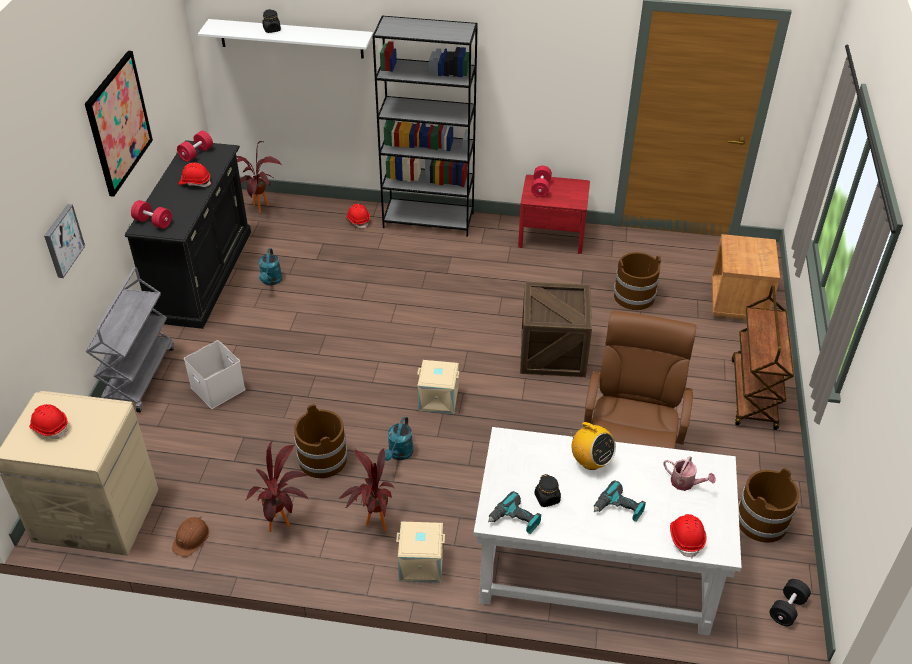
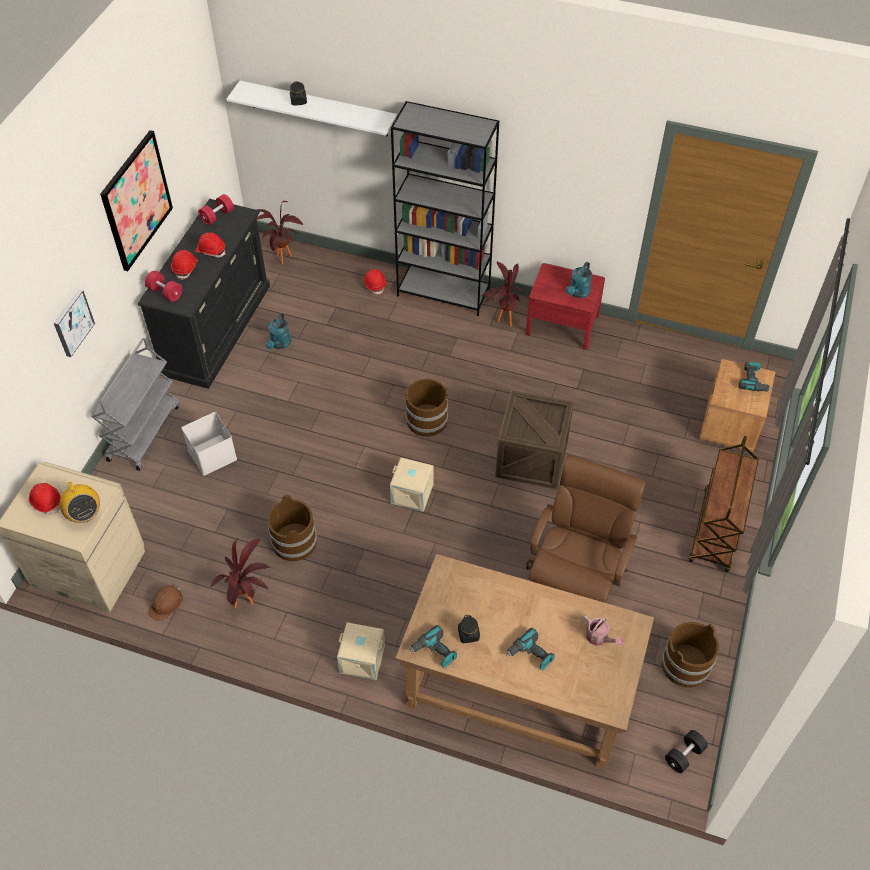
camera: 10 degrees right, 10 degrees up
(372, 525) = (326, 615): potted plant -> potted plant (501, 322)
(399, 454) = (364, 547): turquoise watering can -> turquoise watering can (578, 293)
(541, 188) = (553, 281): red dumbbell -> none
(590, 462) = (517, 603): radio -> radio (84, 514)
(596, 567) = (519, 687): white desk -> brown desk
(634, 296) = (627, 405): brown bucket -> brown bucket (427, 420)
(686, 538) = (584, 694): red hard hat -> red hard hat (186, 268)
(758, 249) = (753, 381): none -> power drill

